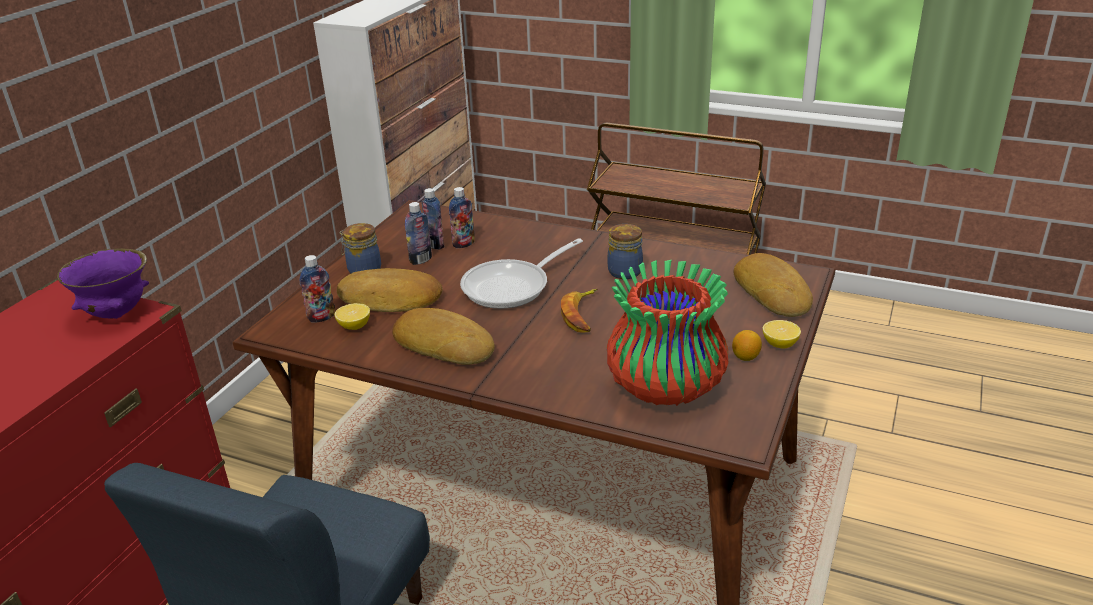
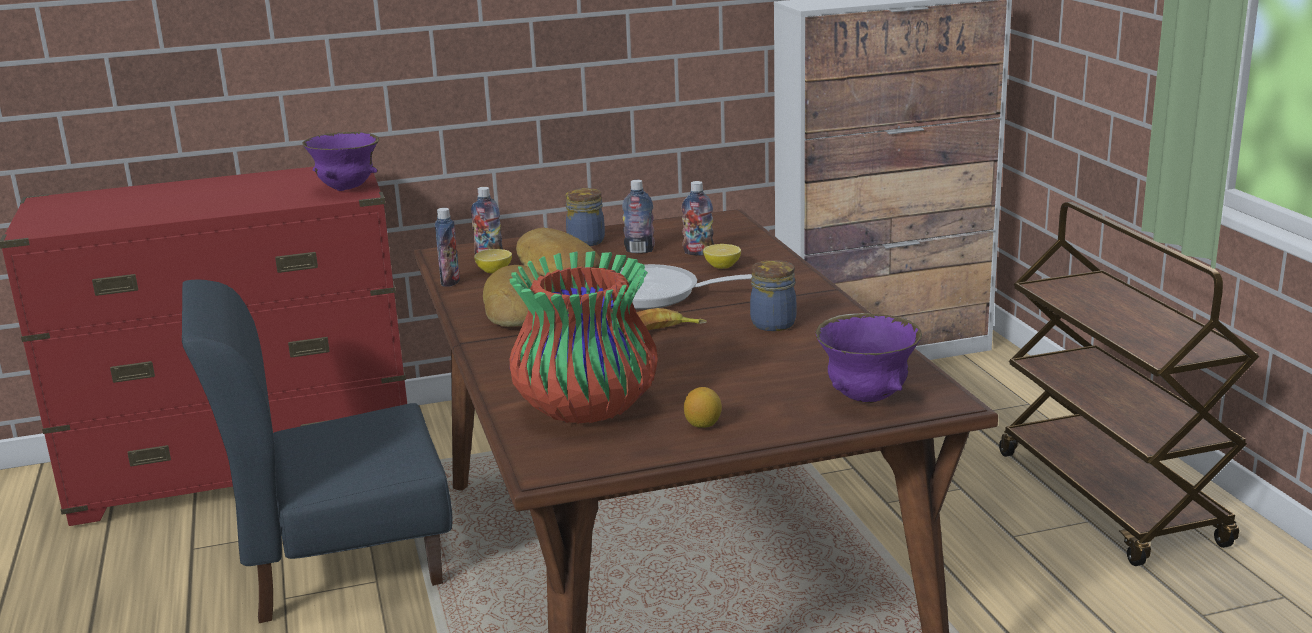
camera: 50 degrees right, 10 degrees down
(435, 245) = (675, 245): bottle -> bottle (450, 282)
(773, 292) = (867, 398): bread -> purple bowl
(780, 344) = (758, 433): lemon -> lemon (722, 266)

